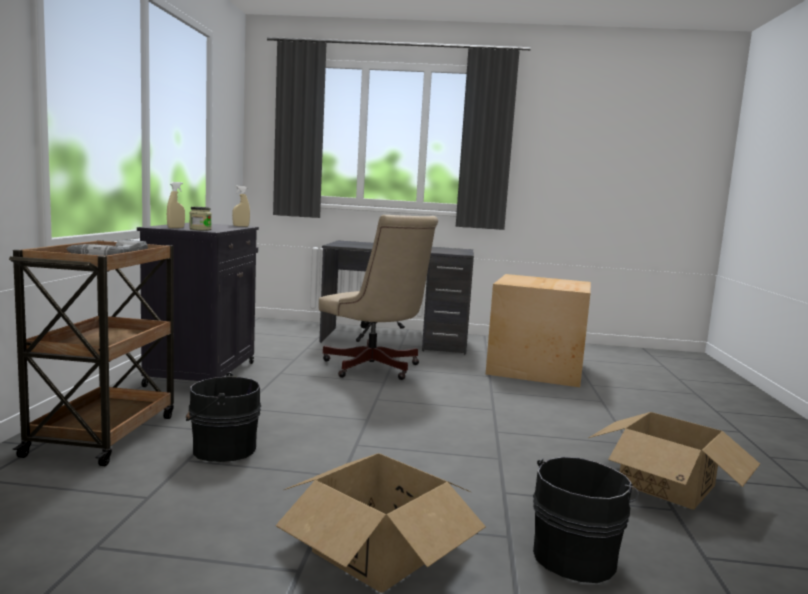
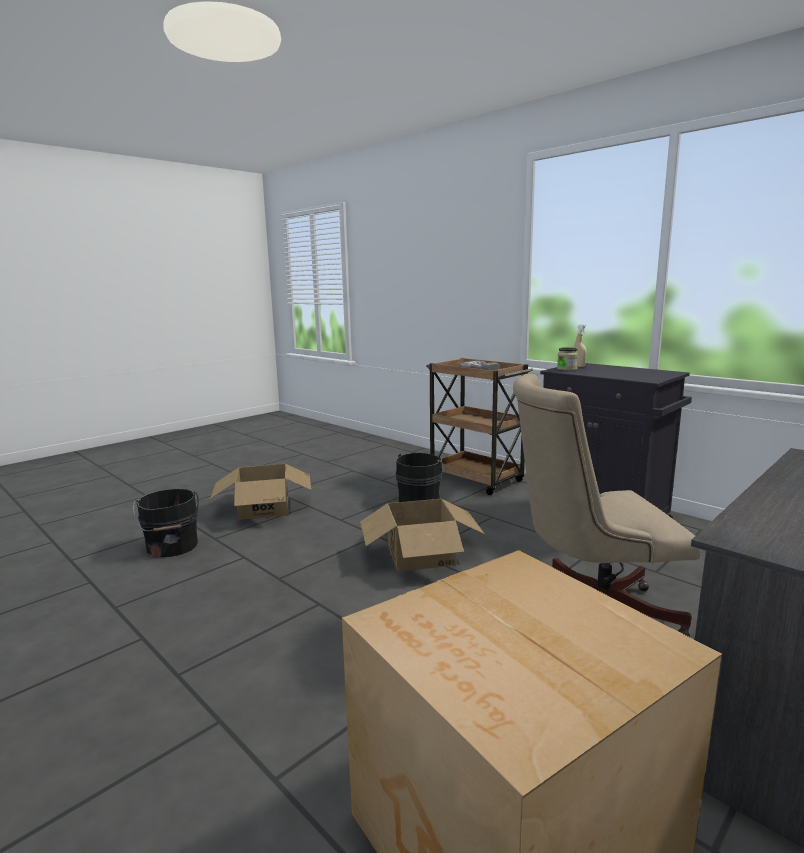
camera: 130 degrees right, 5 degrees up
(241, 226) = (641, 378): beige spray bottle -> none
(666, 484) = (123, 631): cardboard box -> cardboard box (420, 554)

